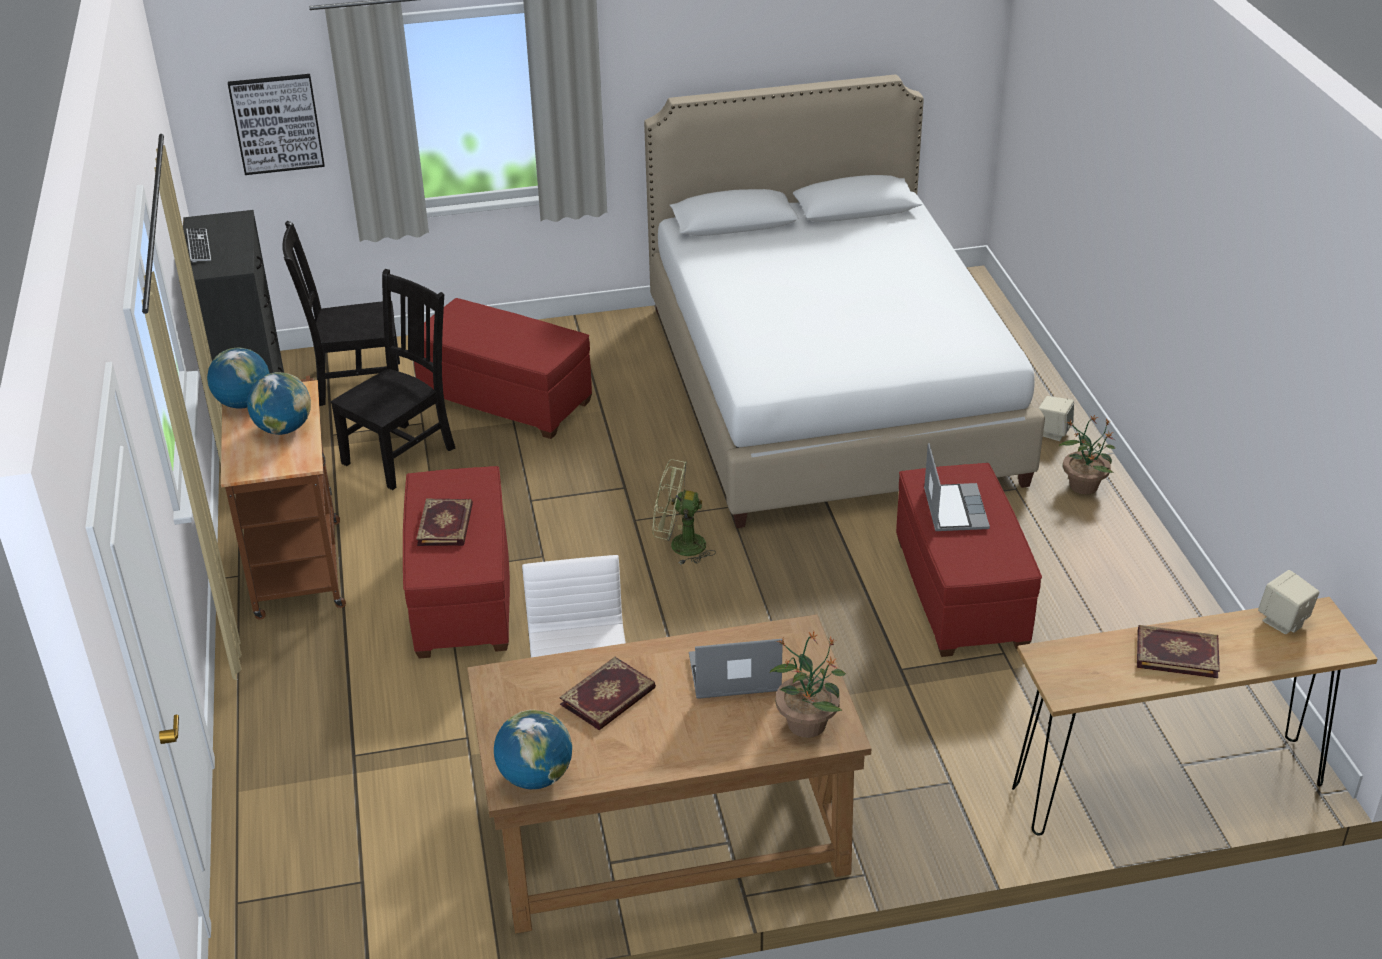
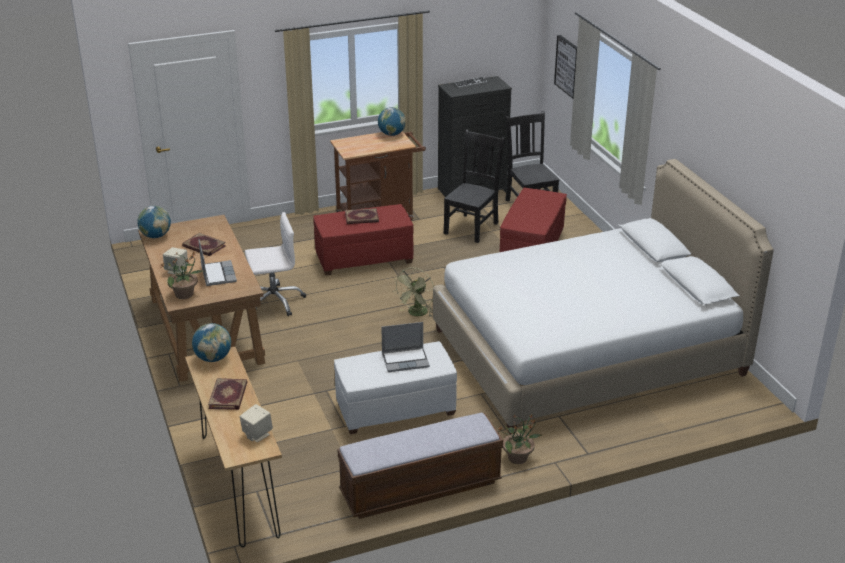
camera: 80 degrees right, 5 degrees down
(284, 429) = (373, 145): globe -> globe (213, 358)
(402, 454) = (472, 227): black chair -> black chair turned 90 degrees counterclockwise
(679, 546) = (416, 314): green fan -> green fan turned 150 degrees counterclockwise
(960, 592) = (396, 409): red ottoman -> white ottoman
(1053, 432) = (577, 445): beige speaker -> beige speaker (177, 271)
(1157, 583) = (420, 488): none -> bench

